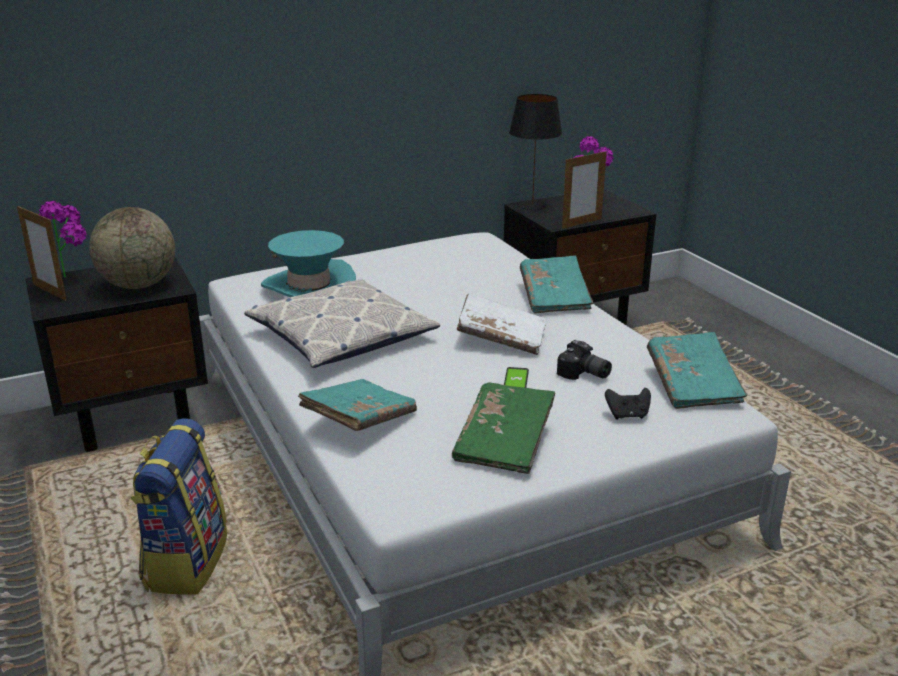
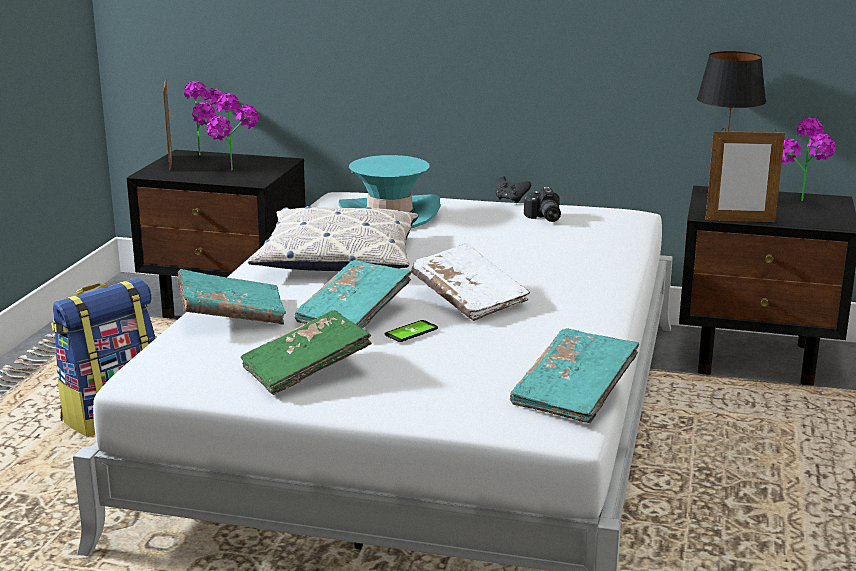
camera: 40 degrees right, 5 degrees down
(139, 285) = (236, 172): globe -> potted plant
(554, 297) = (598, 284): turquoise book -> turquoise book (354, 315)
(583, 374) = (485, 350): camera -> camera (543, 218)
(627, 415) = (454, 392): black game controller -> black game controller (511, 200)

